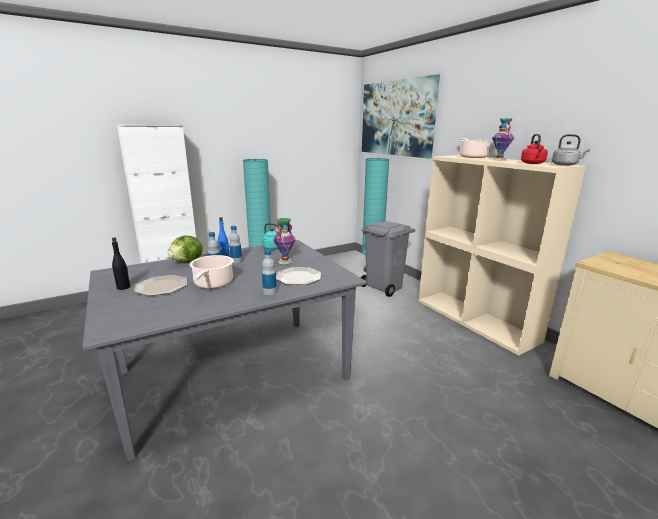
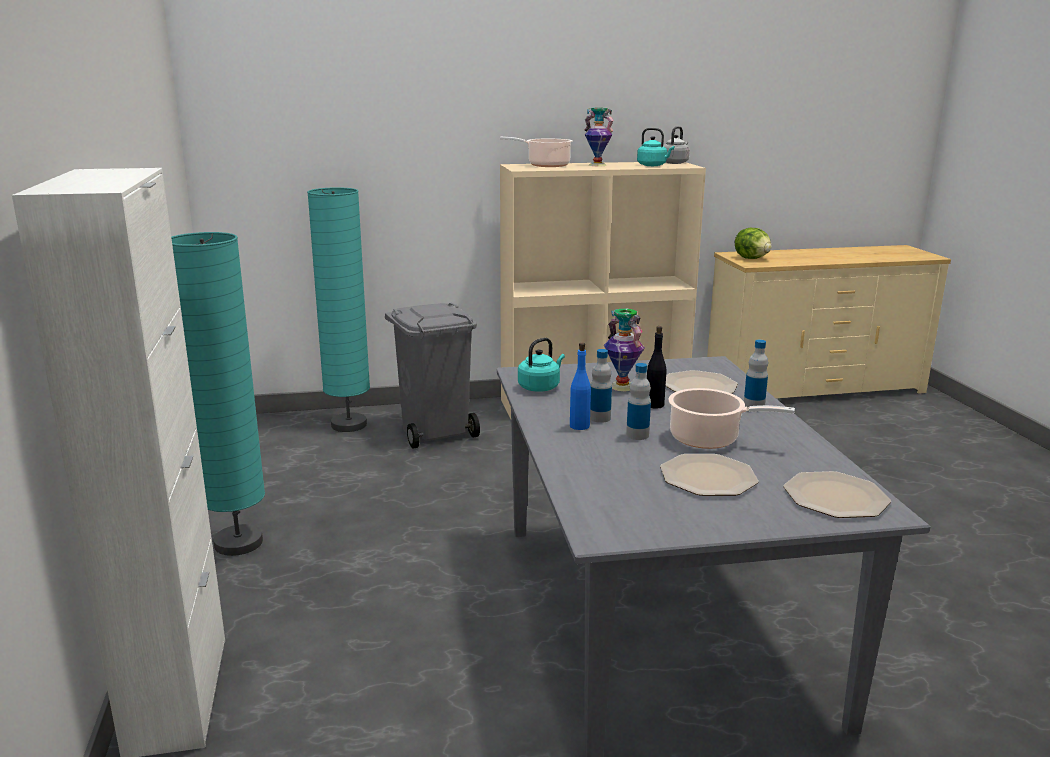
camera: 70 degrees left, 0 degrees up
(123, 287) = (701, 510): black bottle -> black bottle (654, 405)
(129, 317) = (836, 497): none -> plate
(187, 261) = (576, 456): lettuce -> lettuce (752, 258)
(396, 118) = (317, 103): picture -> none
(533, 163) = (653, 165): red kettle -> turquoise kettle

